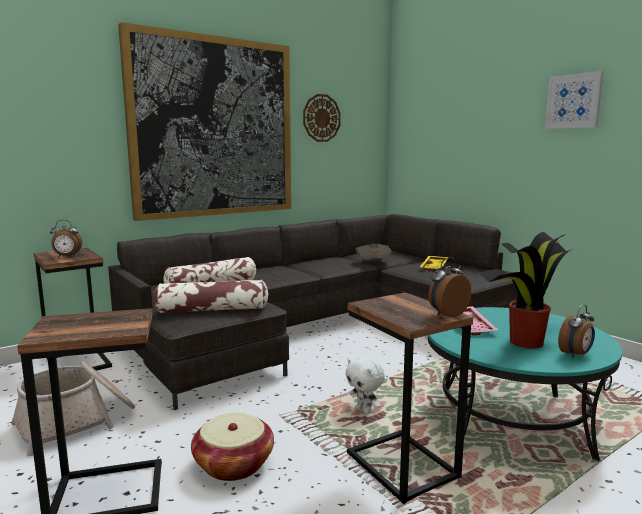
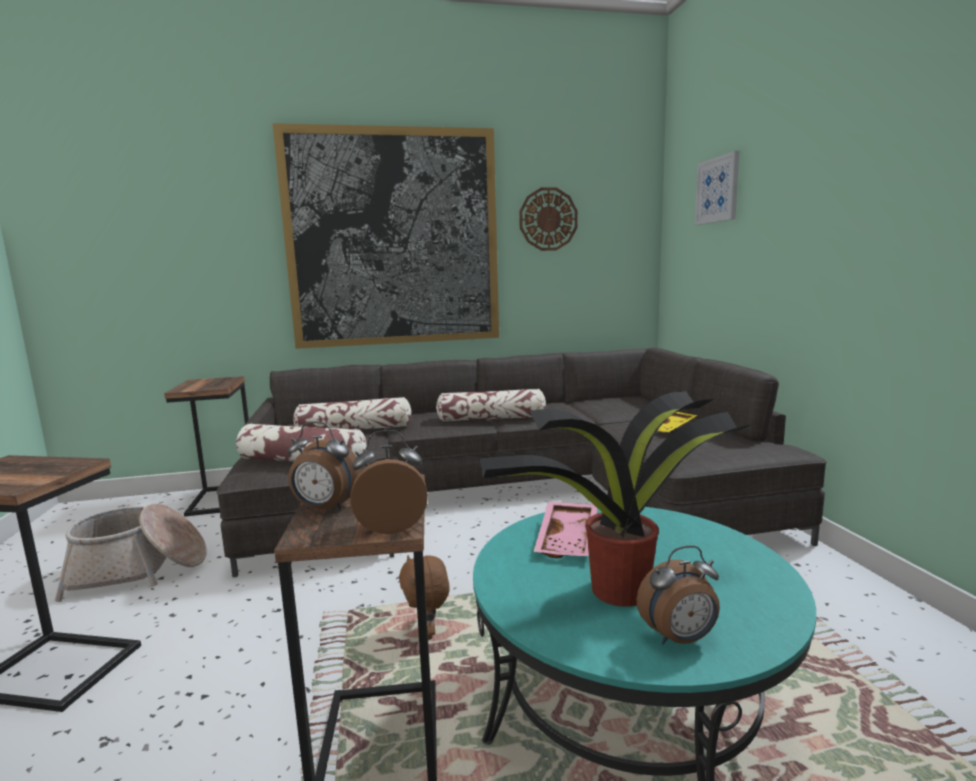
camera: 25 degrees right, 0 degrees up
(67, 256) = (202, 385): alarm clock -> alarm clock (325, 508)
(233, 464) = (200, 671): basket -> none
(307, 270) = (491, 418): none -> pillow
(364, 411) = (428, 633): white plush toy -> brown plush toy
(373, 261) = (595, 412): newspaper -> none
(573, 101) = (903, 153): picture -> picture (717, 190)

